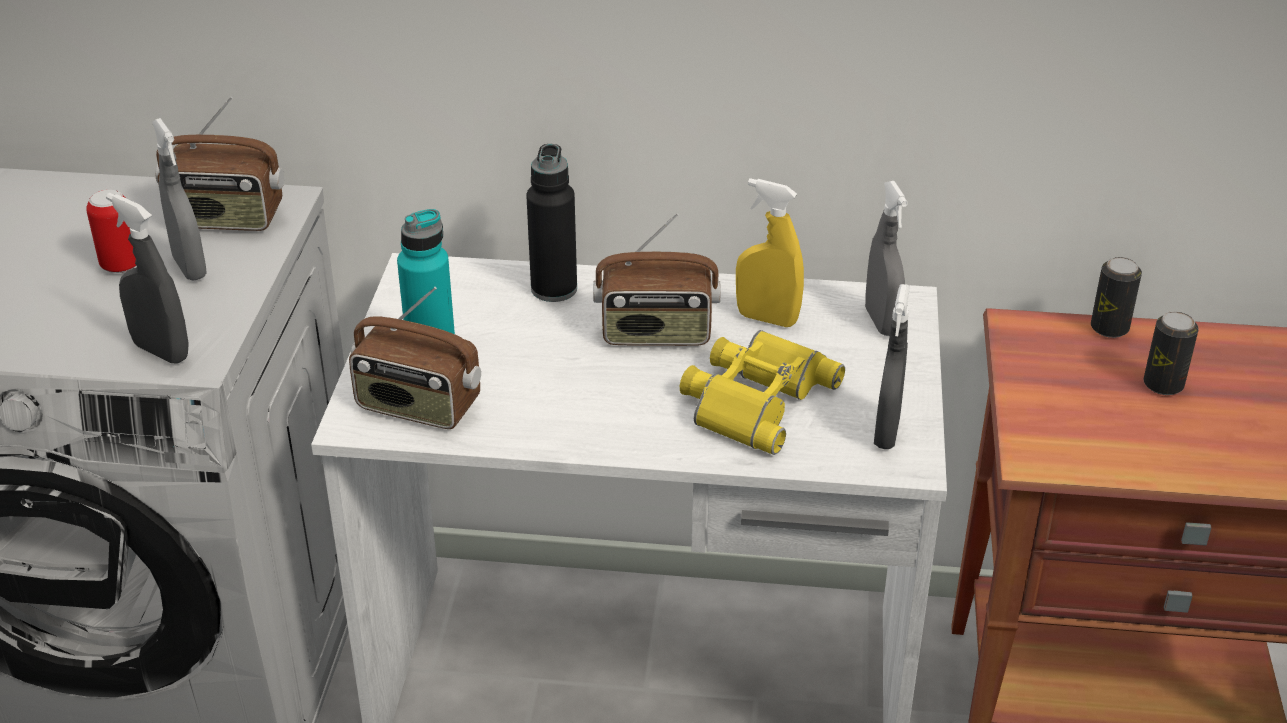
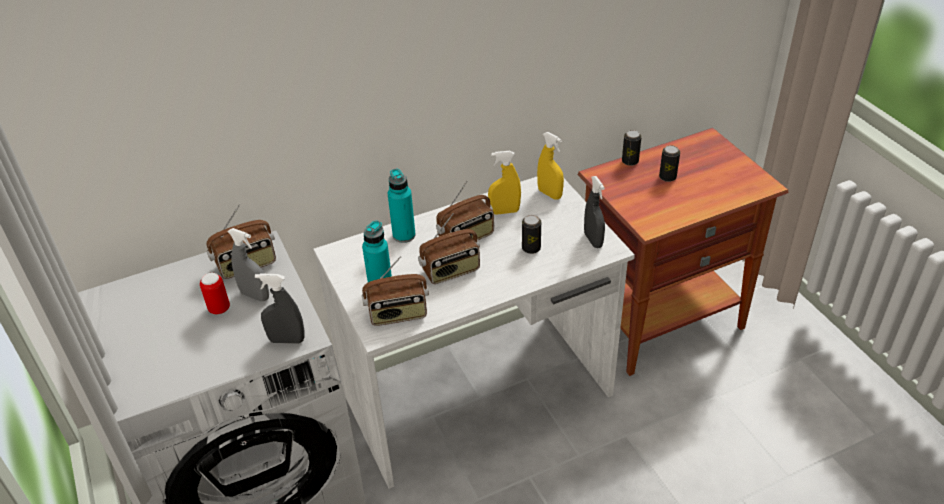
camera: 30 degrees left, 5 degrees up
(554, 289) = (404, 235): black bottle -> turquoise bottle
(574, 377) = (451, 271): none -> radio
(754, 398) = (531, 248): yellow binoculars -> can
(881, 322) = (549, 194): grey spray bottle -> yellow spray bottle

